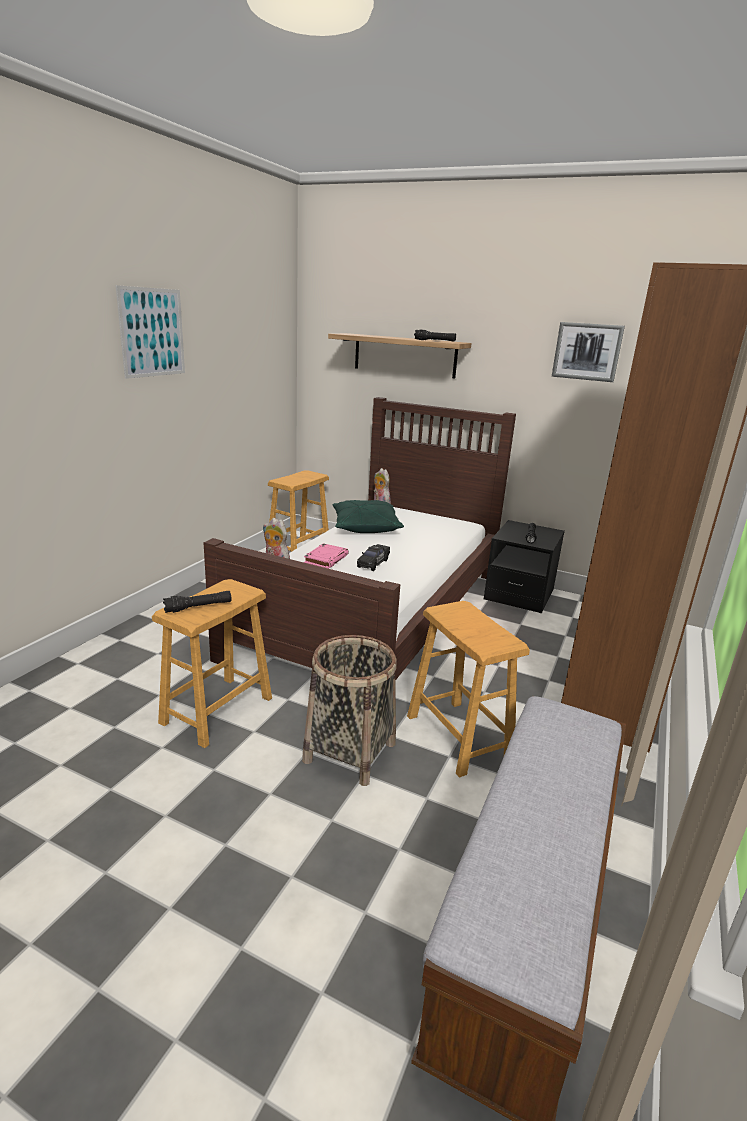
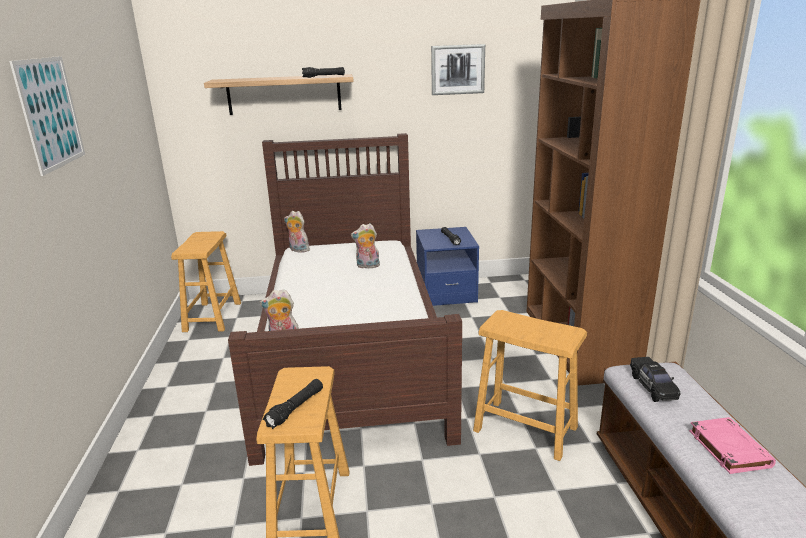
camera: 30 degrees left, 0 degrees up
(326, 559) = (317, 315): pink book -> pink book (728, 448)
(349, 752) = (464, 485): basket -> none
(365, 527) = (311, 273): green pillow -> none
(373, 563) = (362, 304): black toy car -> black toy car (653, 387)
(419, 536) = (367, 266): none -> plush toy
(519, 595) = (446, 293): black nightstand -> blue nightstand

